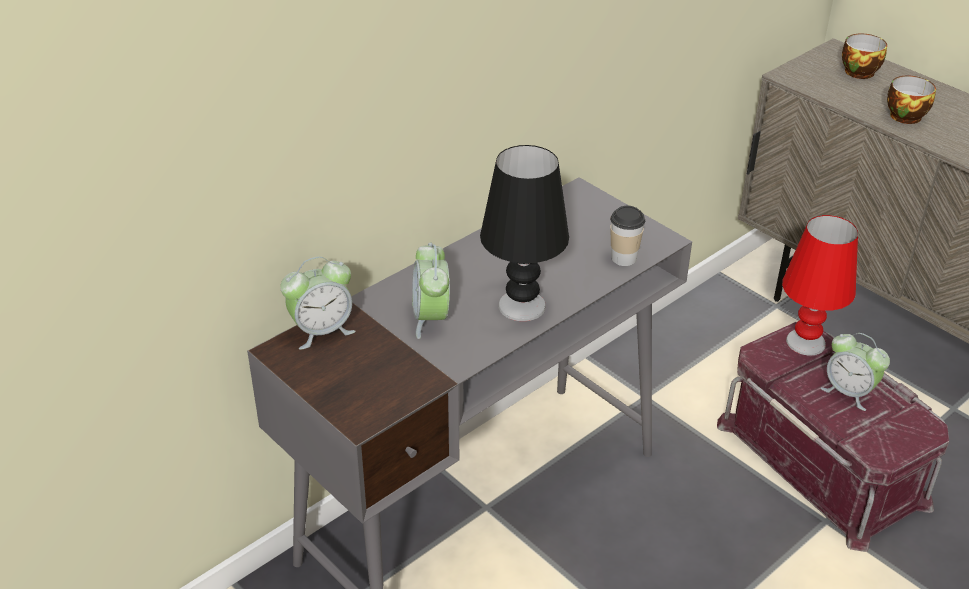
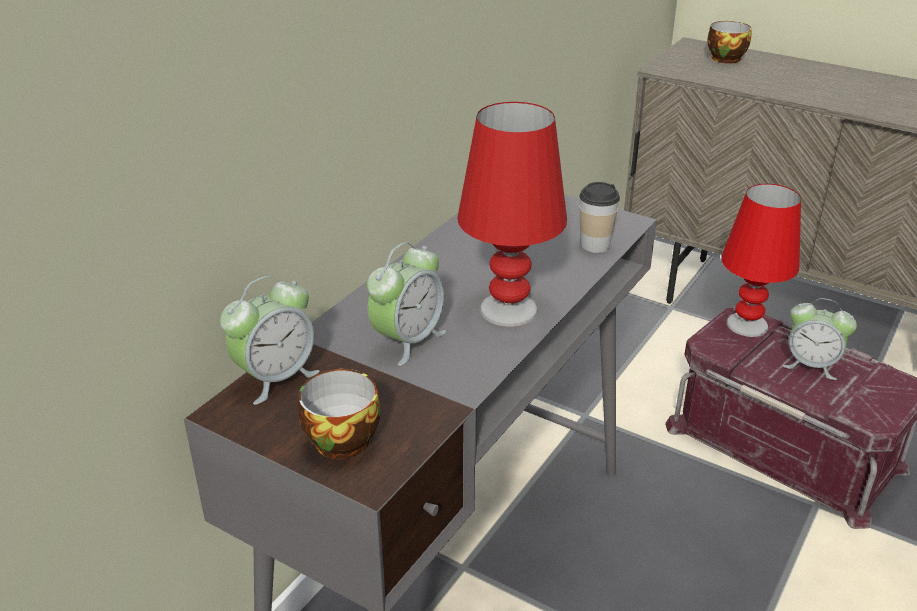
camera: 15 degrees left, 5 degrees down
(431, 318) = (408, 341): alarm clock -> alarm clock turned 120 degrees counterclockwise
(521, 305) = (508, 309): black table lamp -> red table lamp
(904, 115) = (789, 86): cup -> cup (340, 438)

